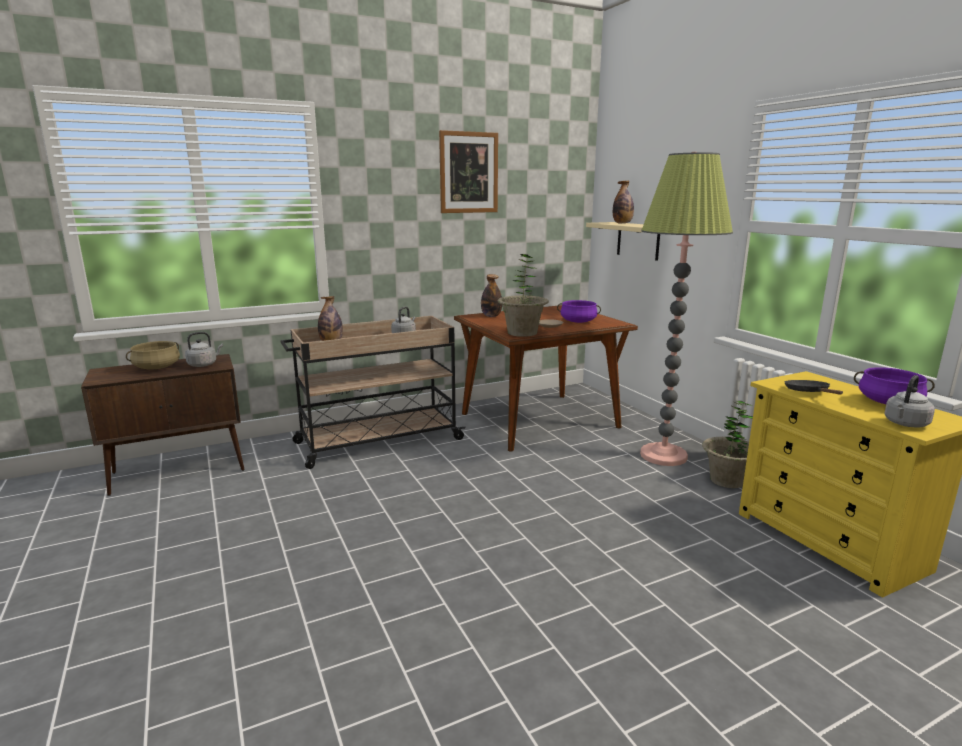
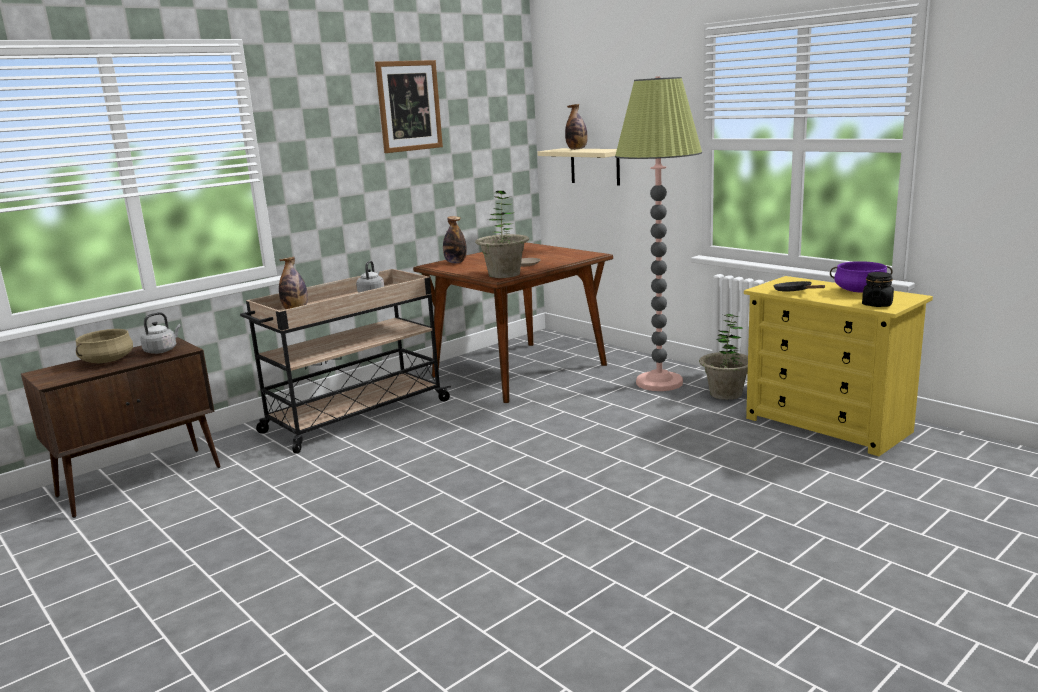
camera: 15 degrees left, 0 degrees up
(578, 322) = (551, 257): purple cooking pot -> none
(905, 424) = (877, 304): grey kettle -> black jar

